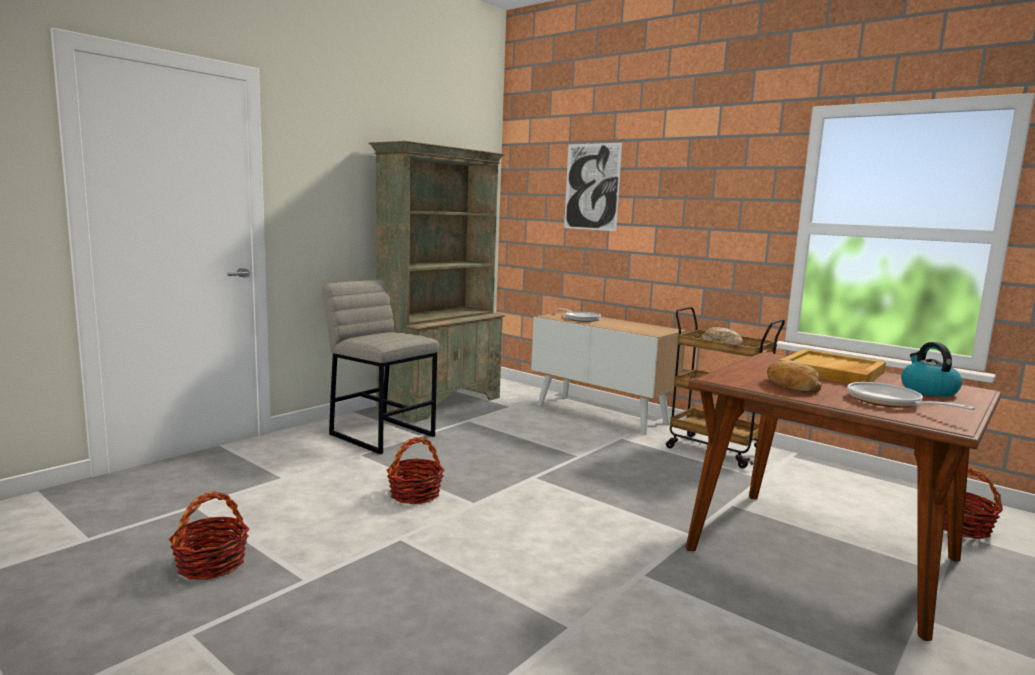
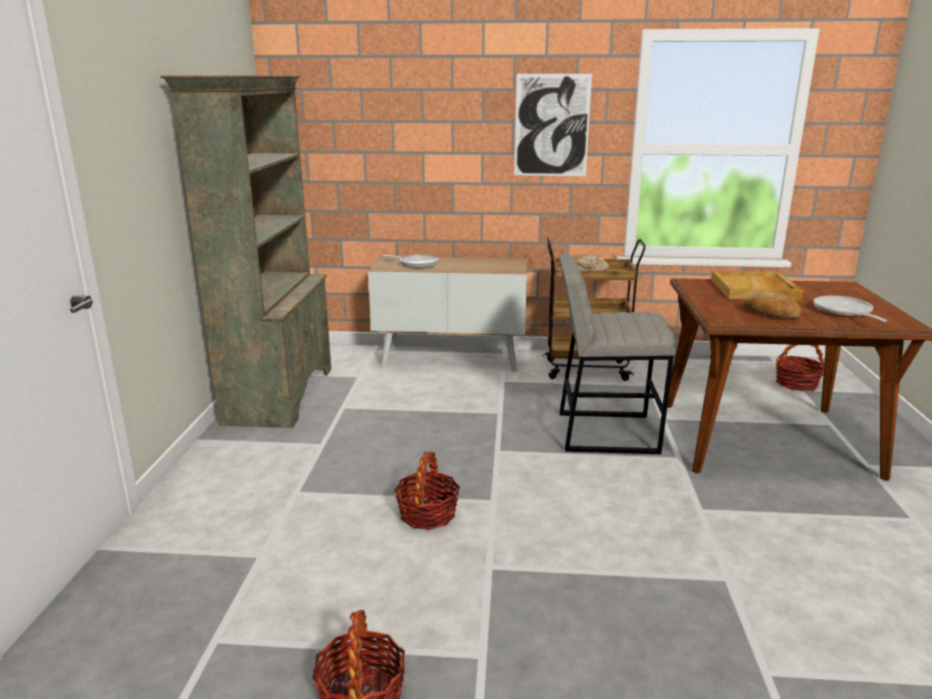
camera: 35 degrees left, 10 degrees up
(380, 434) = (279, 457): grey chair -> grey chair (604, 433)
(592, 187) = (398, 111): picture -> picture (552, 125)
(889, 402) = (844, 313): frying pan -> frying pan turned 60 degrees clockwise
(927, 390) = (833, 293): kettle -> none

